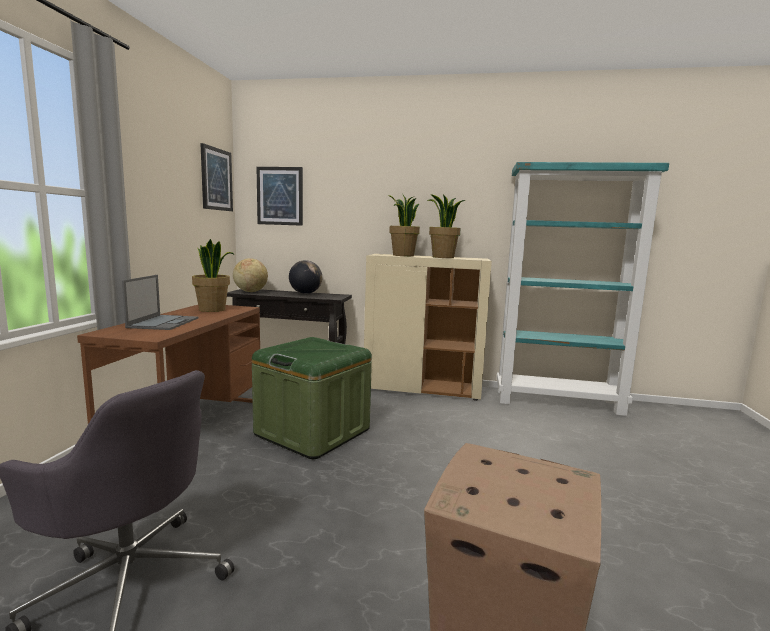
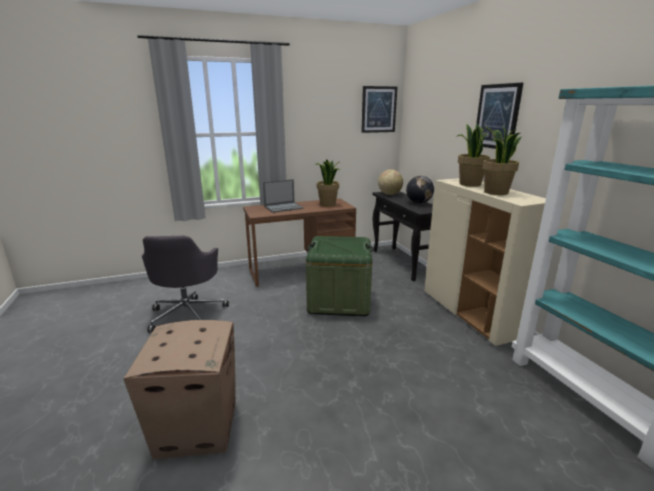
camera: 60 degrees right, 10 degrees up
(280, 196) = (421, 120): picture -> picture (497, 116)

